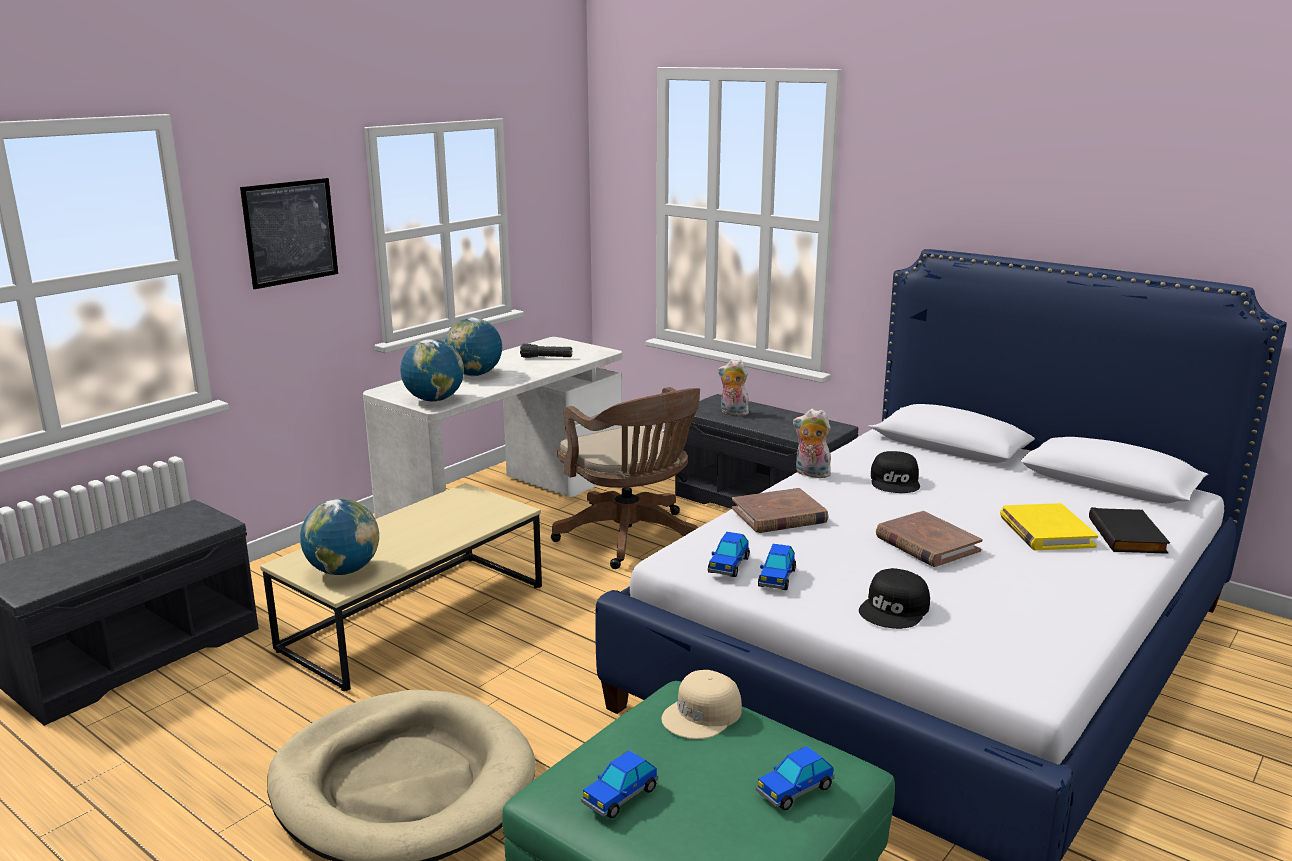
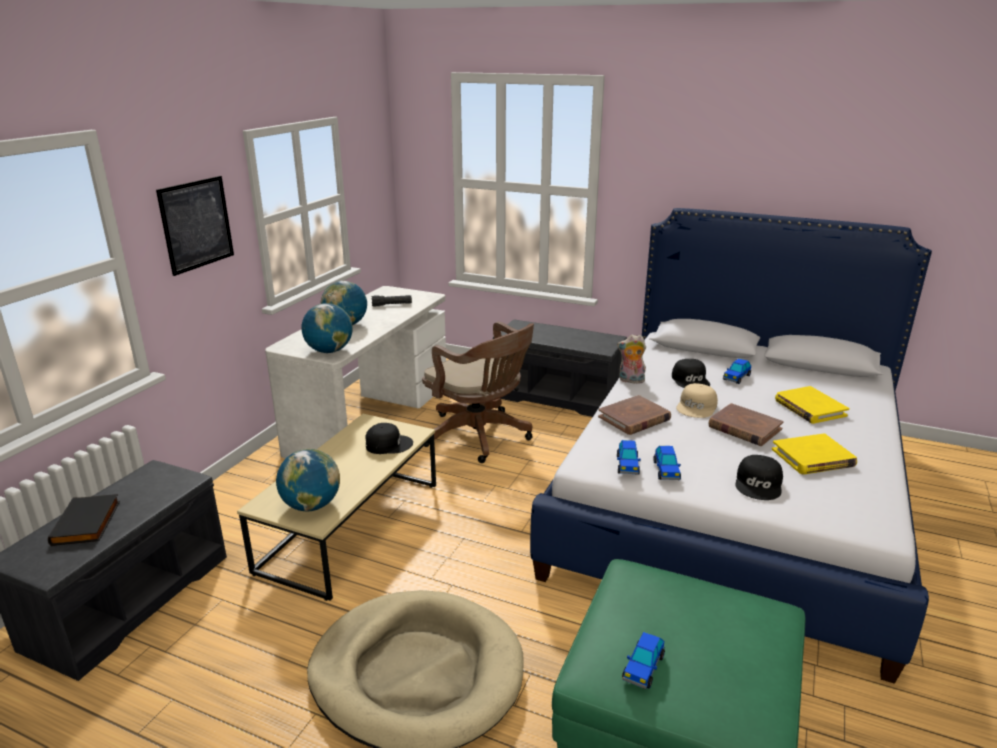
camera: 15 degrees left, 5 degrees up
(473, 518) = (388, 444): none -> black cap
(703, 715) = (658, 586): beige cap -> beige cap (697, 407)
(733, 413) = (535, 334): plush toy -> none
(794, 790) = (756, 636): toy car -> toy car (736, 378)
(1000, 590) = (813, 458): none -> yellow book
(1129, 536) = (860, 404): black book -> black book (88, 523)

